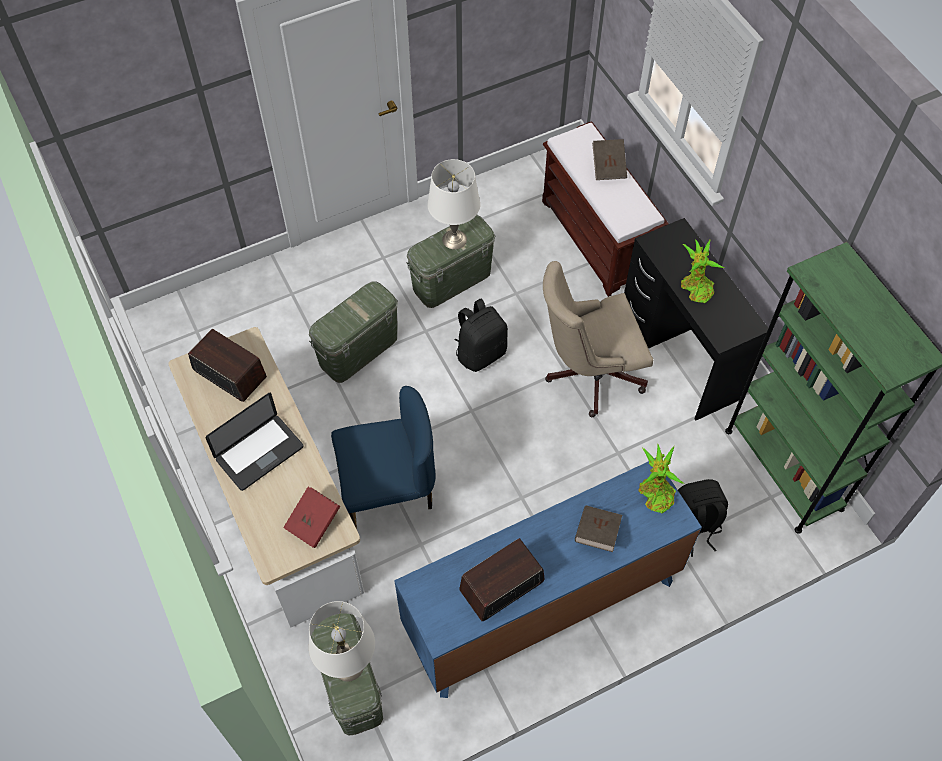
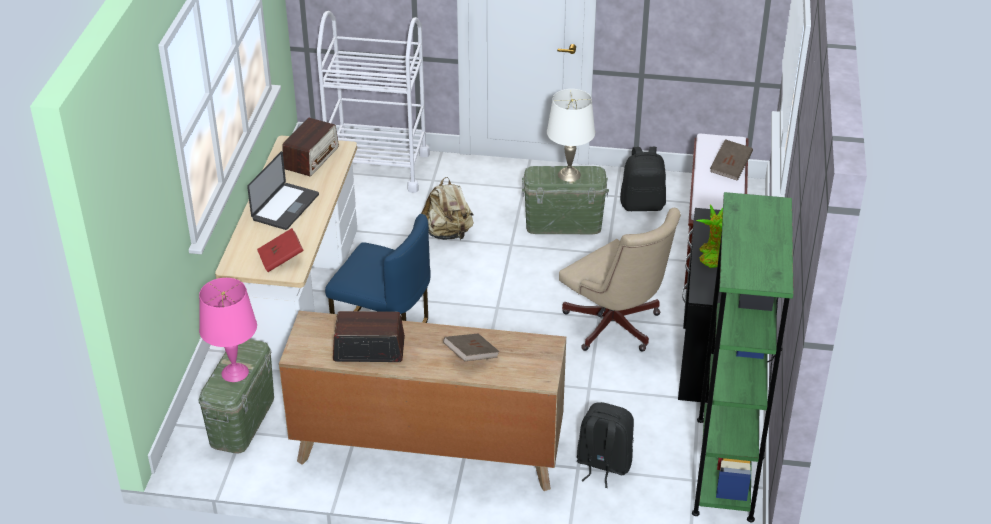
camera: 35 degrees right, 20 degrees down
(226, 307) = (377, 168): none -> white cart
(229, 373) = (311, 158): radio -> radio turned 45 degrees clockwise
(259, 453) = (285, 207): laptop -> laptop turned 60 degrees counterclockwise
(349, 666) = (235, 373): white table lamp -> pink table lamp
(358, 350) = (448, 233): green storage box -> beige backpack
(480, 353) = (540, 276): black backpack -> black backpack (642, 204)
(541, 607) = (427, 450): blue dresser -> brown dresser
(588, 373) = (615, 328): beige office chair -> beige office chair turned 150 degrees counterclockwise
(654, 493) = (541, 355): potted plant -> none

